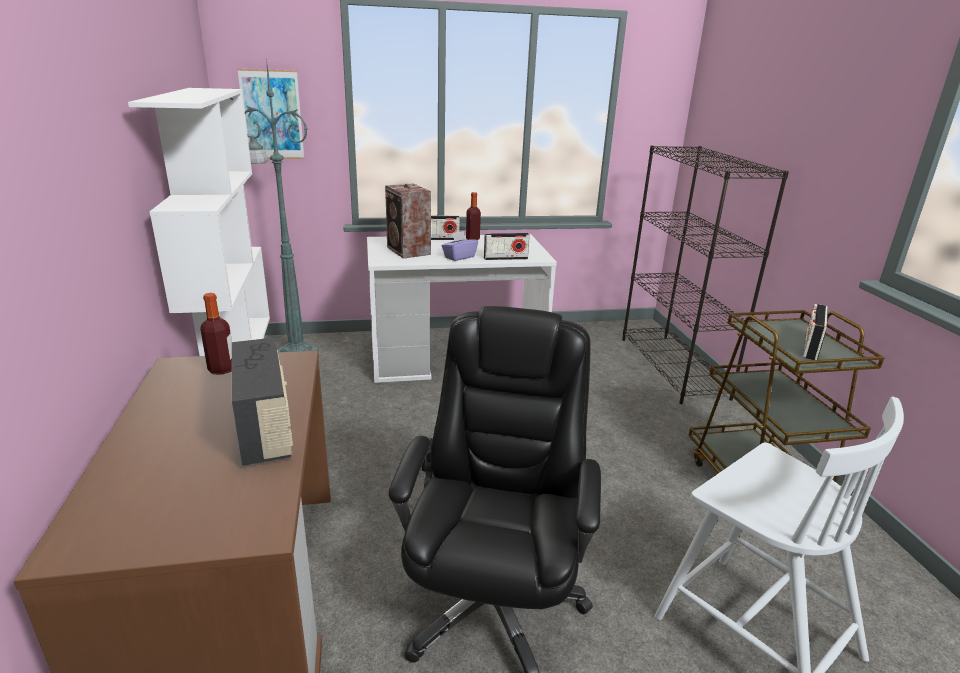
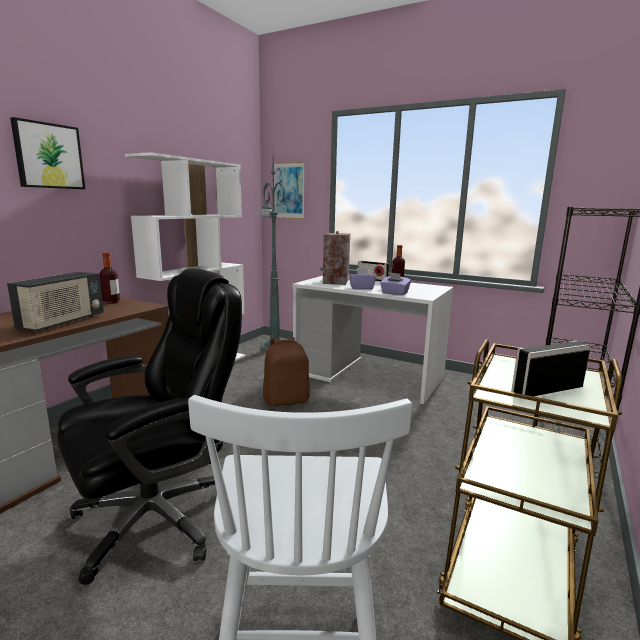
camera: 40 degrees right, 10 degrees down
(65, 137) = (48, 156): none -> picture
(419, 420) = (286, 401): none -> brown backpack
(505, 258) = (394, 293): radio -> purple tissue box

